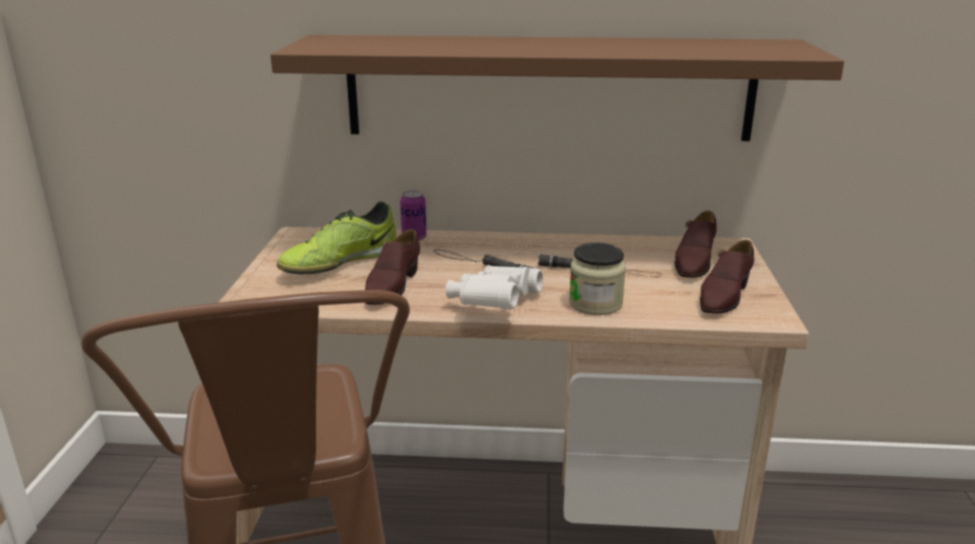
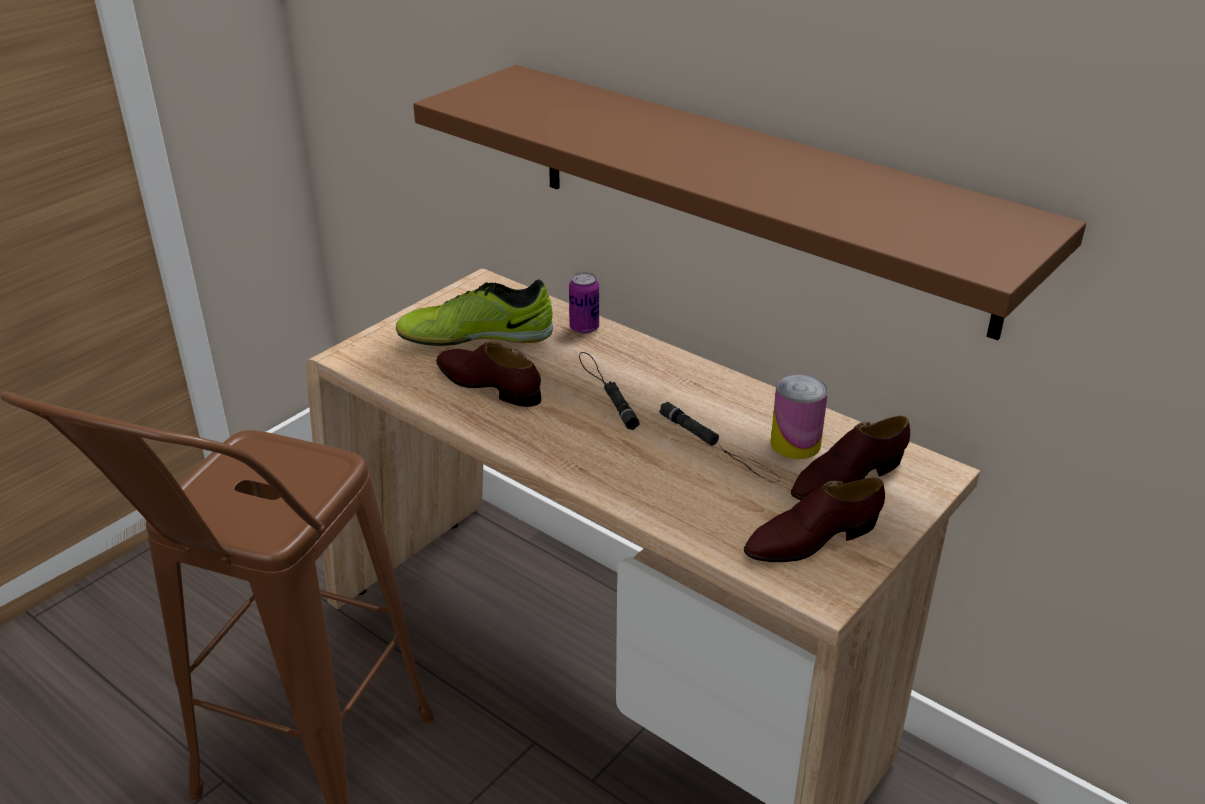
camera: 35 degrees right, 10 degrees up
(392, 286) = (489, 385): brown shoe -> brown shoe turned 75 degrees clockwise
(494, 305) = (551, 448): white binoculars -> none
(595, 303) = (653, 489): jar -> none
(640, 255) = (795, 443): none -> can

